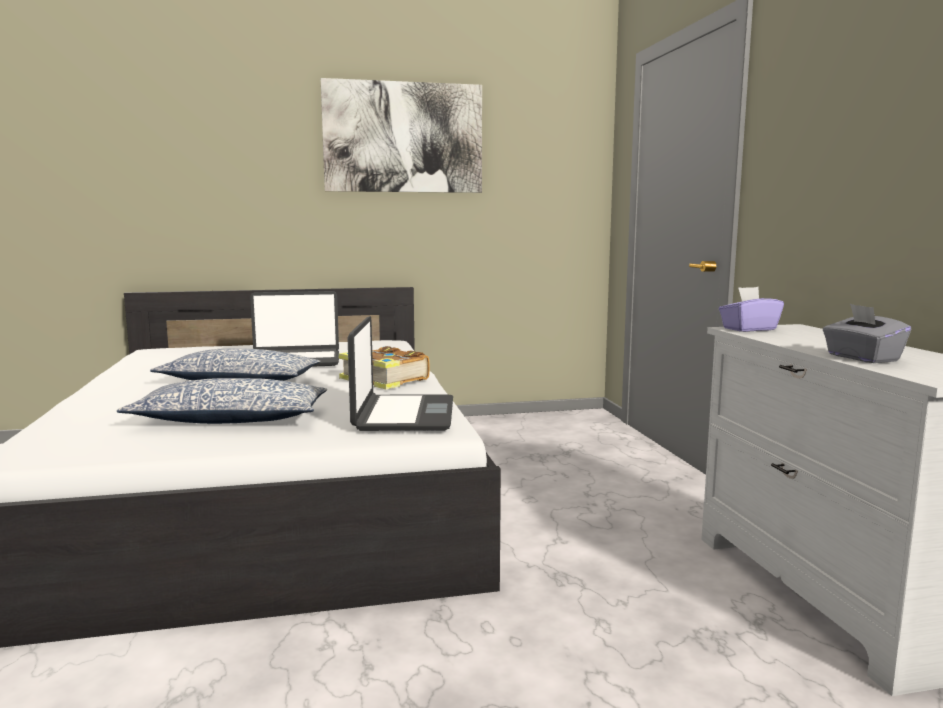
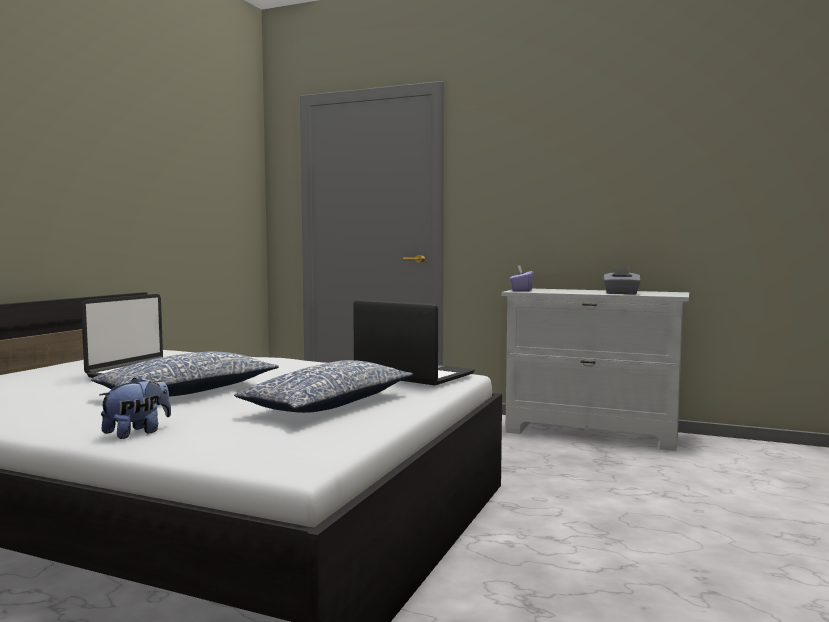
camera: 55 degrees left, 5 degrees down
(96, 403) = (137, 432): none -> plush toy
(384, 380) = (294, 367): book -> none
(403, 137) = (126, 136): picture -> none

